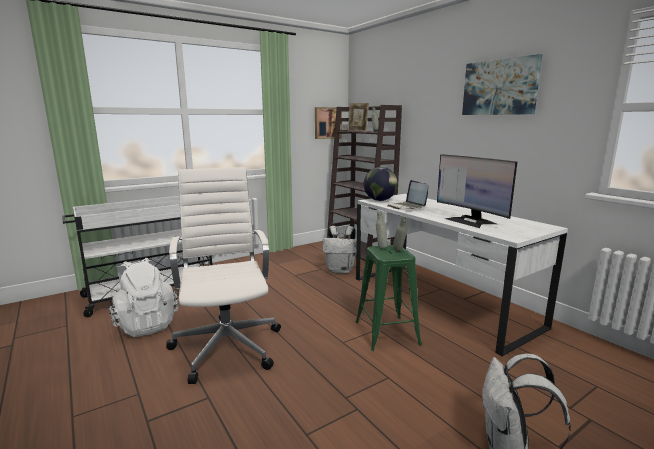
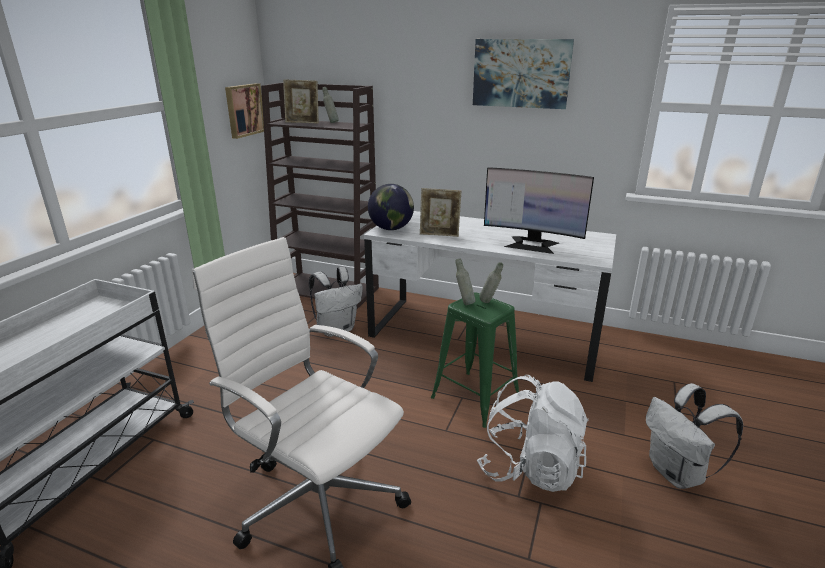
camera: 35 degrees left, 10 degrees up
(146, 324) = (148, 529): white backpack -> white backpack (530, 468)
(407, 207) = (439, 235): laptop -> picture frame

